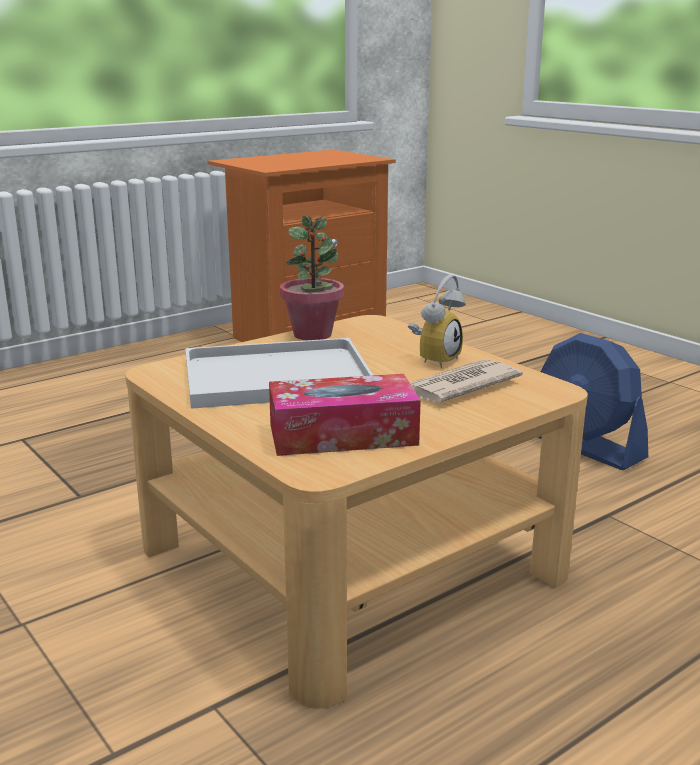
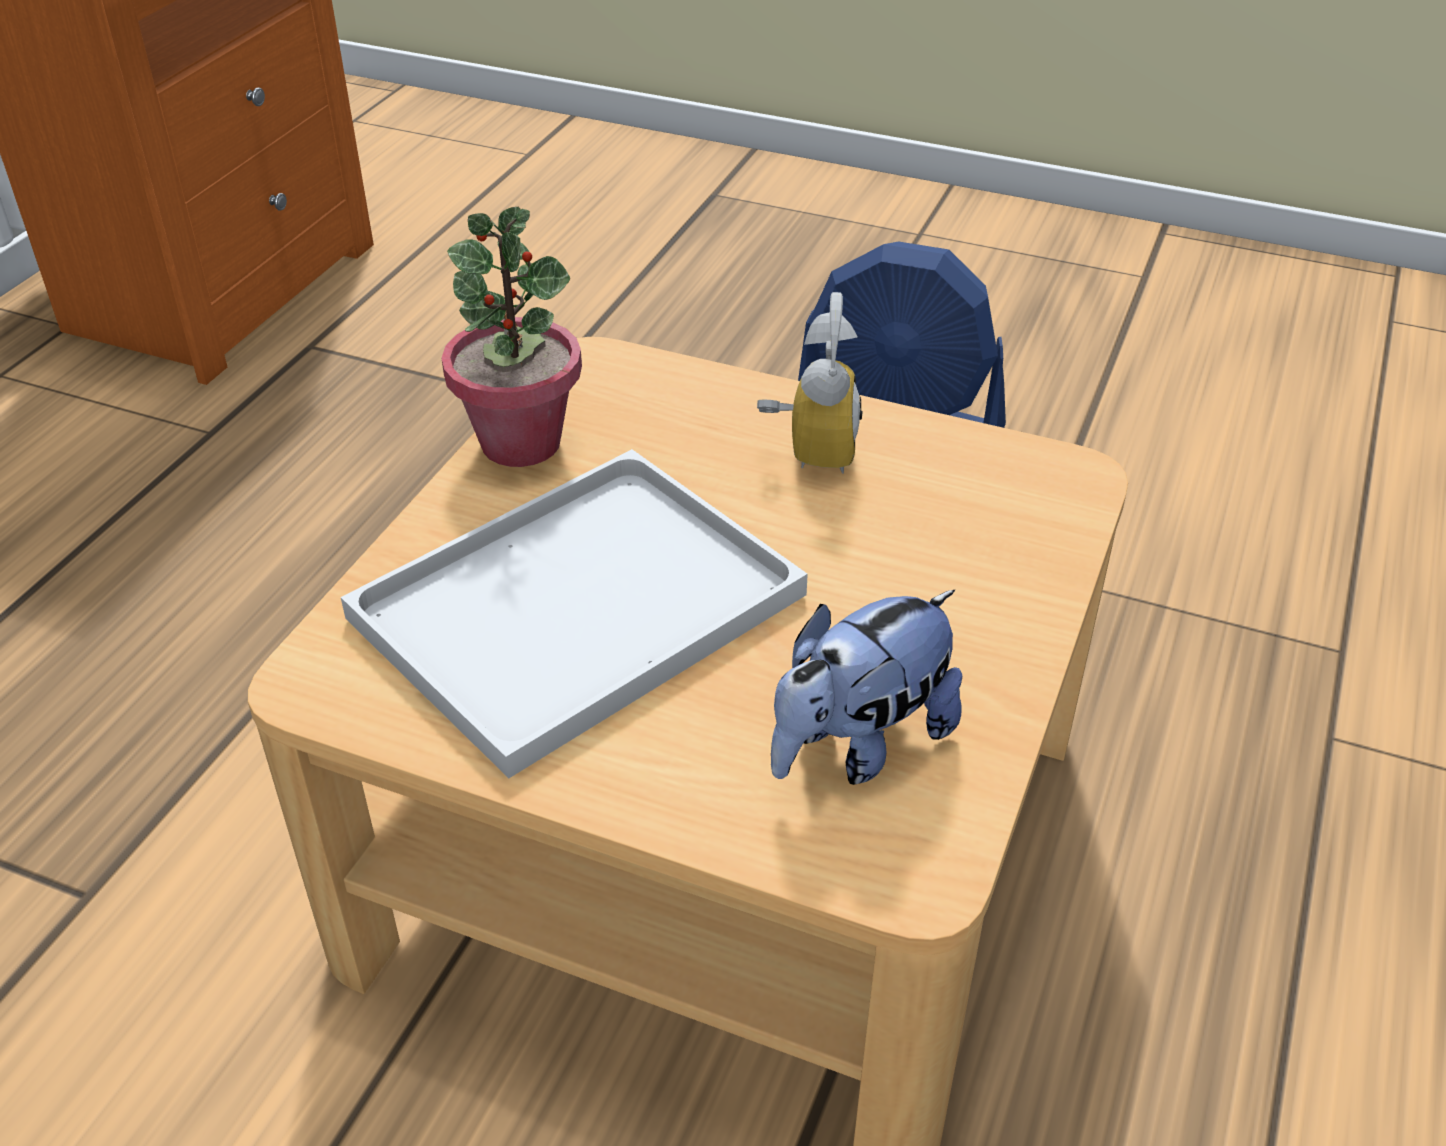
camera: 30 degrees left, 20 degrees up
(342, 435) = (859, 744): tissue box -> plush toy
(458, 386) = (918, 520): newspaper -> none

